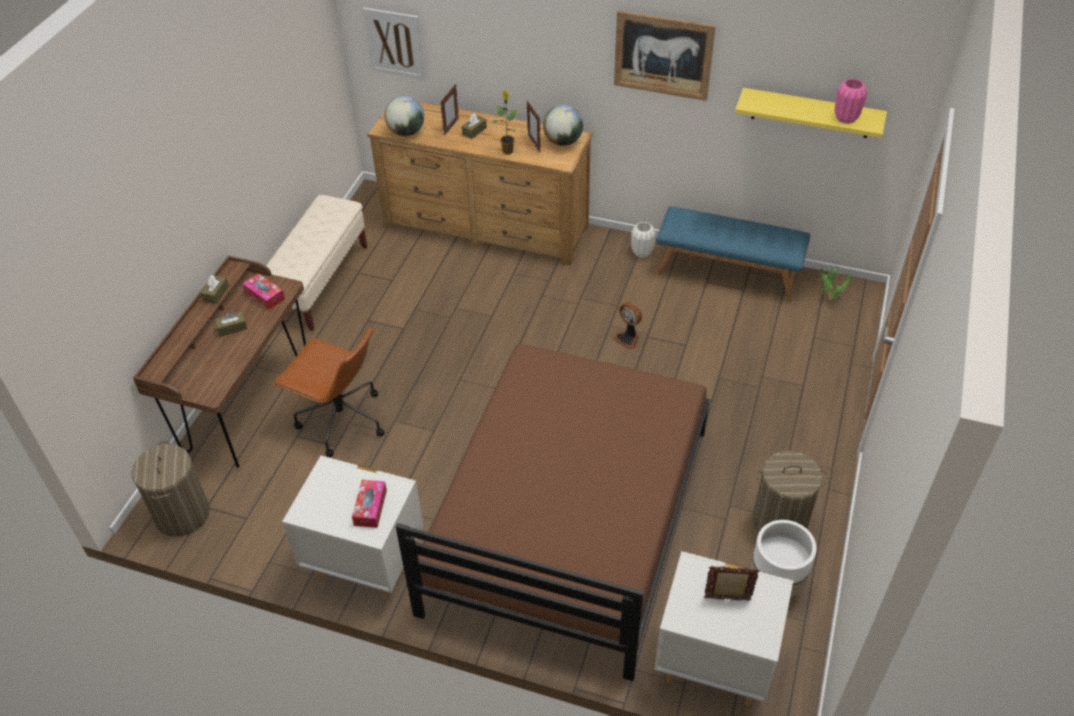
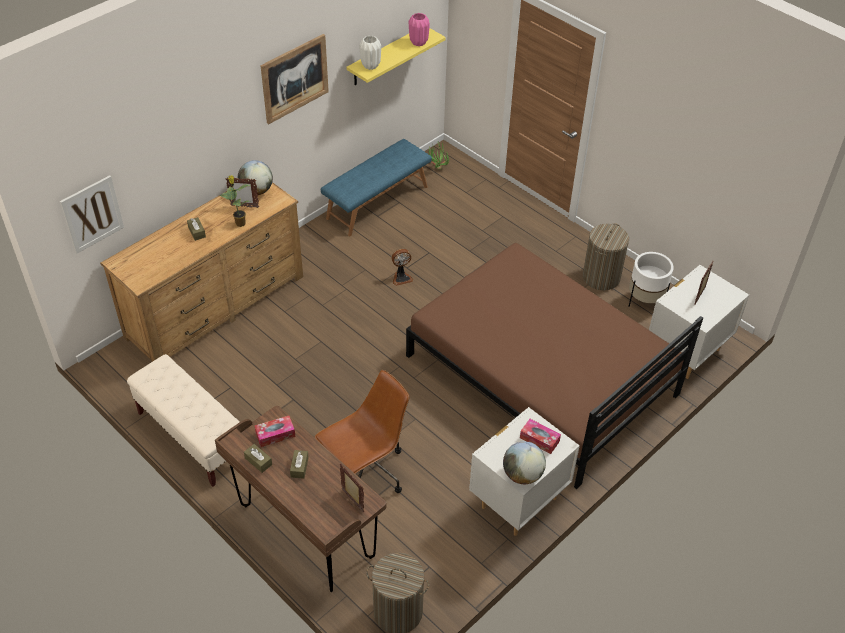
camera: 65 degrees left, 0 degrees up
(406, 132) = (159, 271): globe -> globe (522, 474)
(451, 127) = (178, 243): picture frame -> picture frame (352, 501)
(642, 253) = (322, 234): white vase -> white vase (370, 65)

